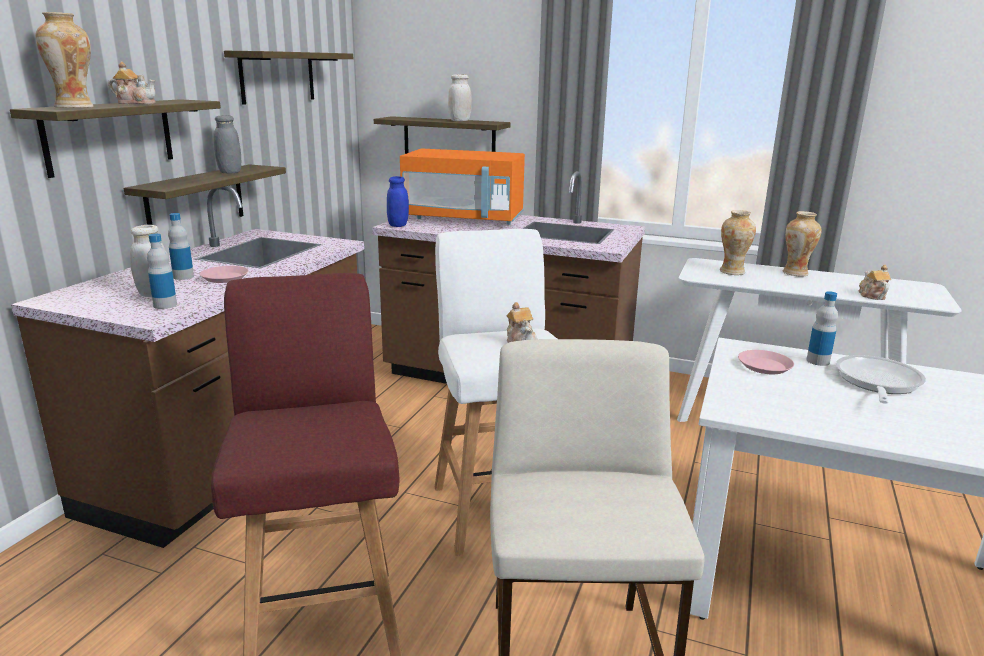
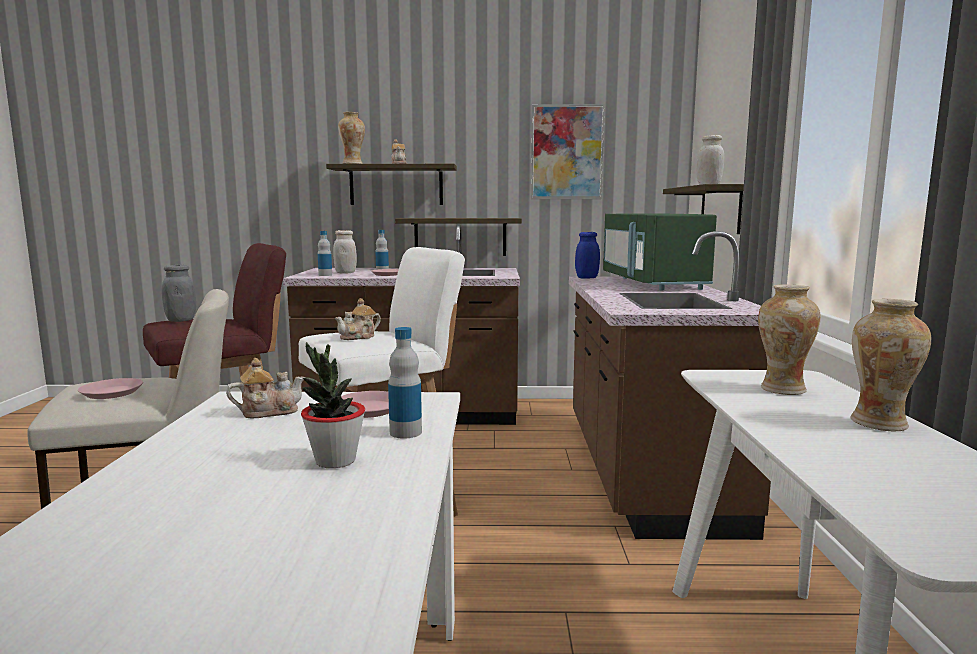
camera: 70 degrees right, 10 degrees down
(229, 172) = (478, 217): grey jar -> grey jar (181, 320)
(277, 77) = (566, 152): shelf -> picture
(464, 219) = (652, 283): orange microwave -> green microwave
(606, 500) = (111, 393): none -> pink plate
(871, 295) = (849, 477): teapot -> teapot (268, 412)
(876, 383) = (335, 461): frying pan -> potted plant

